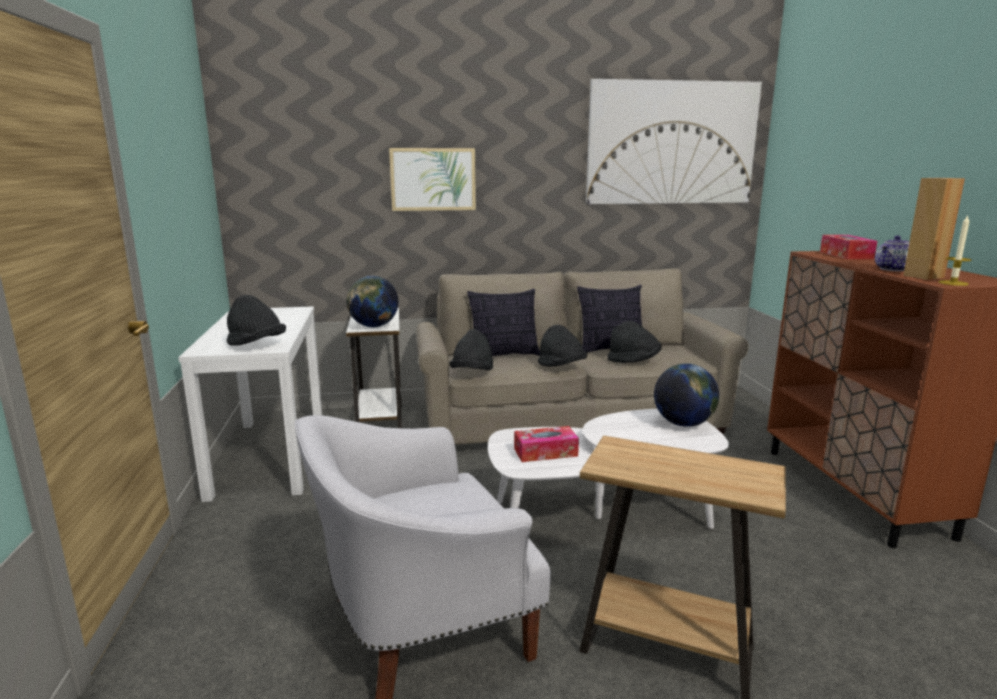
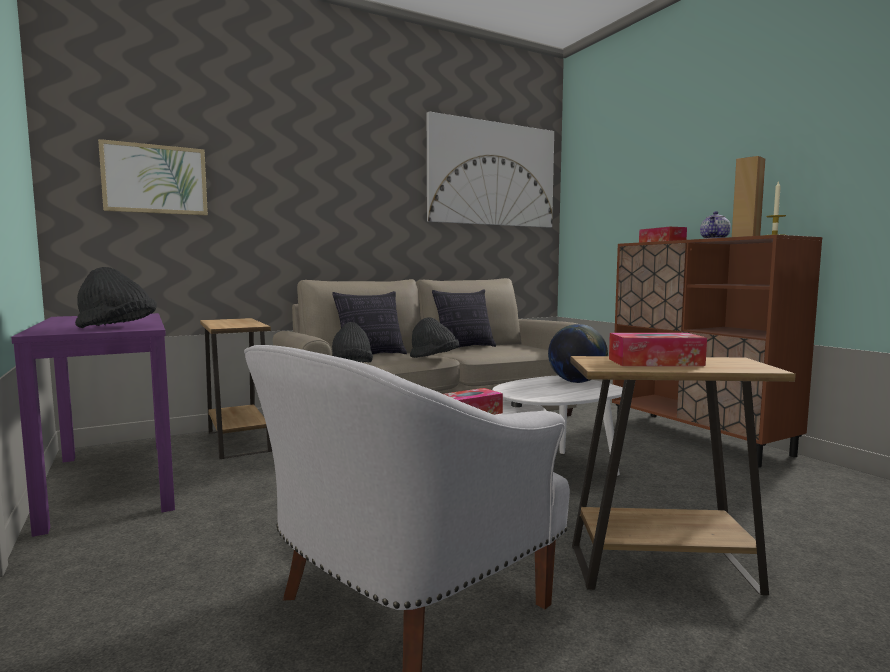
camera: 20 degrees left, 10 degrees down
(270, 455) = (112, 481): white console table -> purple console table
(373, 326) = (239, 325): globe -> none
(380, 424) = (238, 441): white side table -> brown side table
(433, 179) = (286, 189): picture -> picture (155, 179)
(634, 361) = (493, 352): black hat -> none
(667, 463) = (655, 362): none -> tissue box

